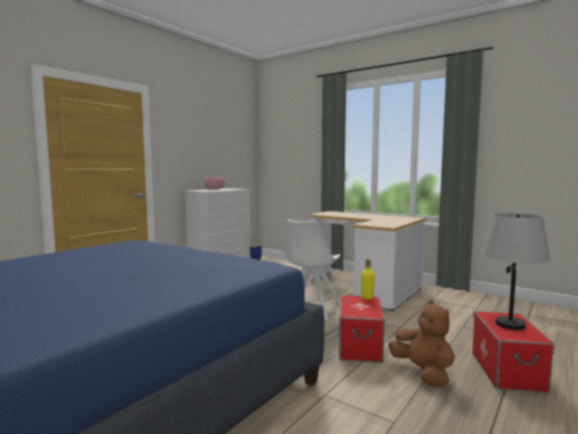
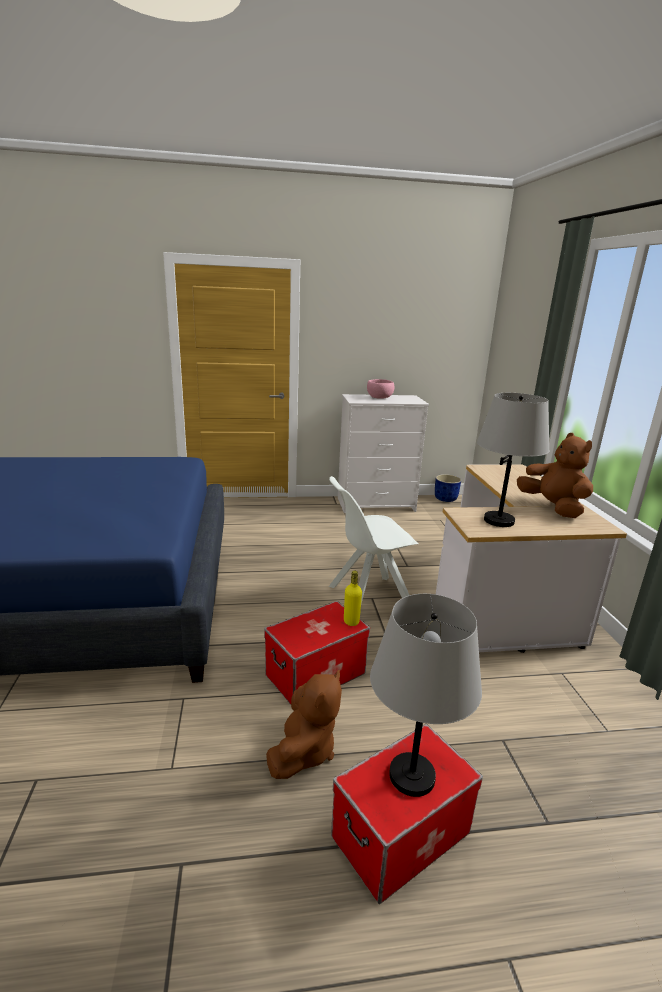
camera: 45 degrees right, 15 degrees up
(384, 223) = (498, 520): none -> grey table lamp
(385, 217) = (552, 507): none -> brown plush toy

